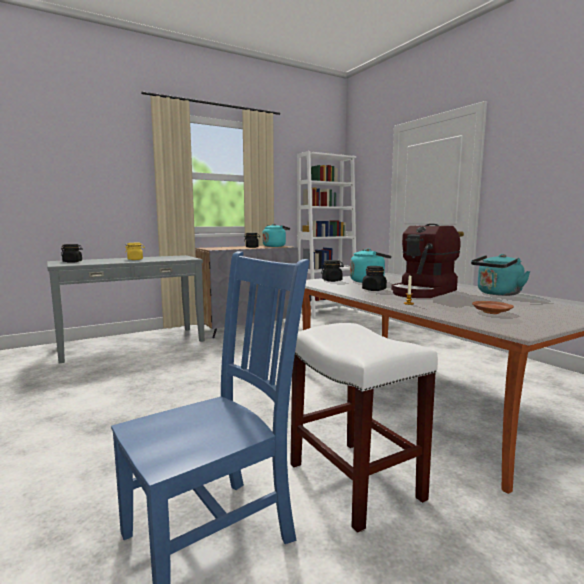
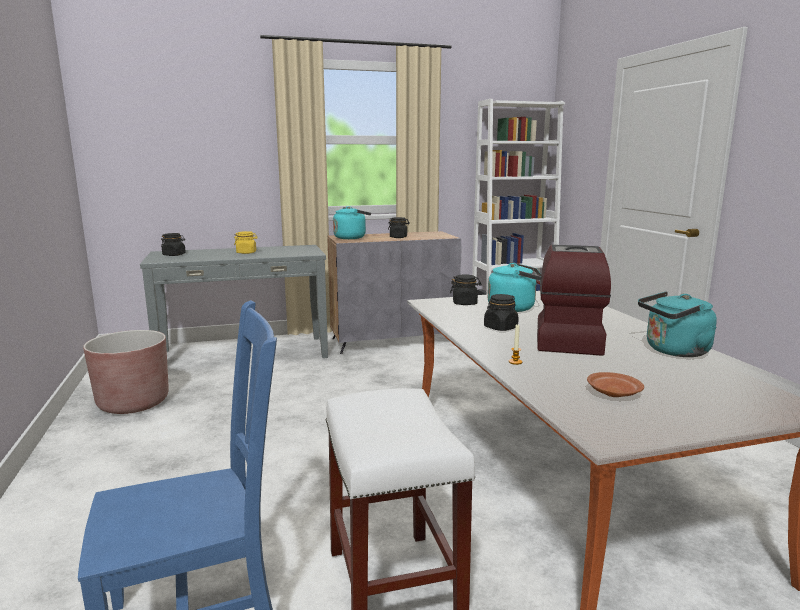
camera: 15 degrees right, 5 degrees up
(50, 385) = (133, 403): none -> brown planter
(275, 246) = (432, 235): turquoise kettle -> turquoise kettle (351, 237)
(424, 292) = (566, 338): coffee machine -> coffee machine turned 135 degrees clockwise

